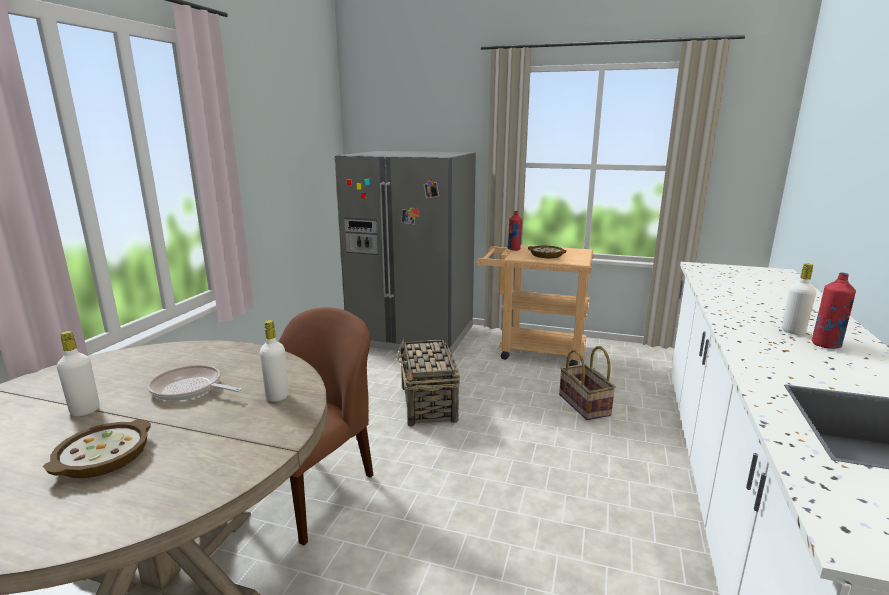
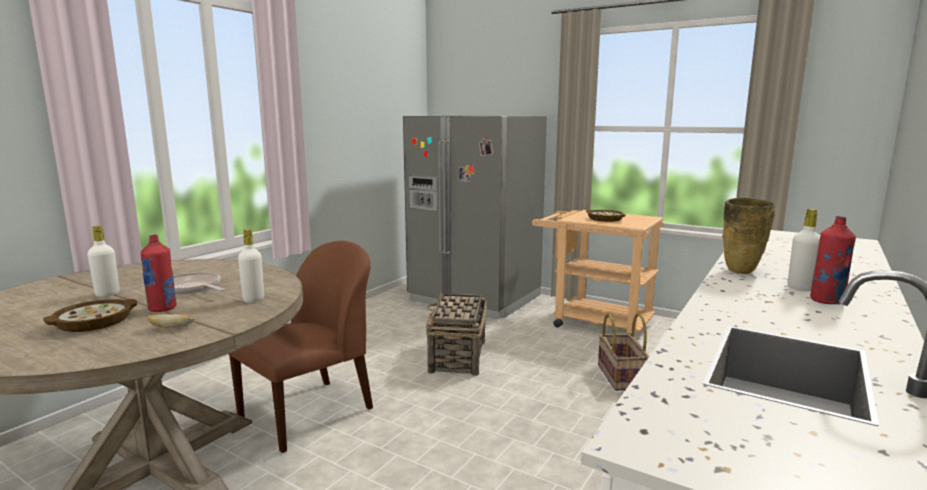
camera: 15 degrees right, 5 degrees down
(213, 451) = (172, 327): none -> bread
(514, 249) = (575, 213): red bottle -> red bottle (162, 308)
(732, 317) = (740, 272): none -> beige vase

